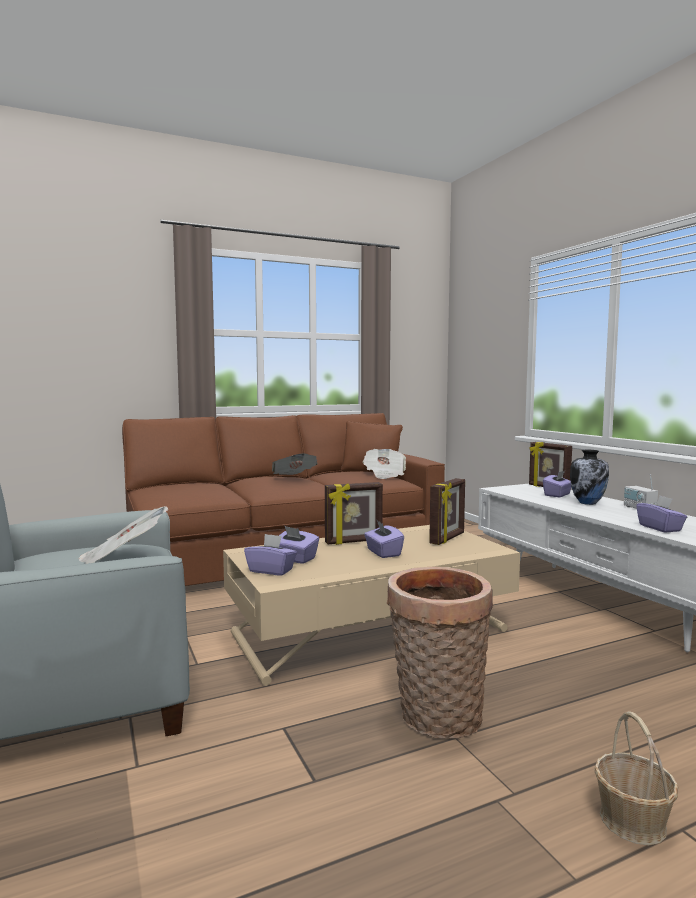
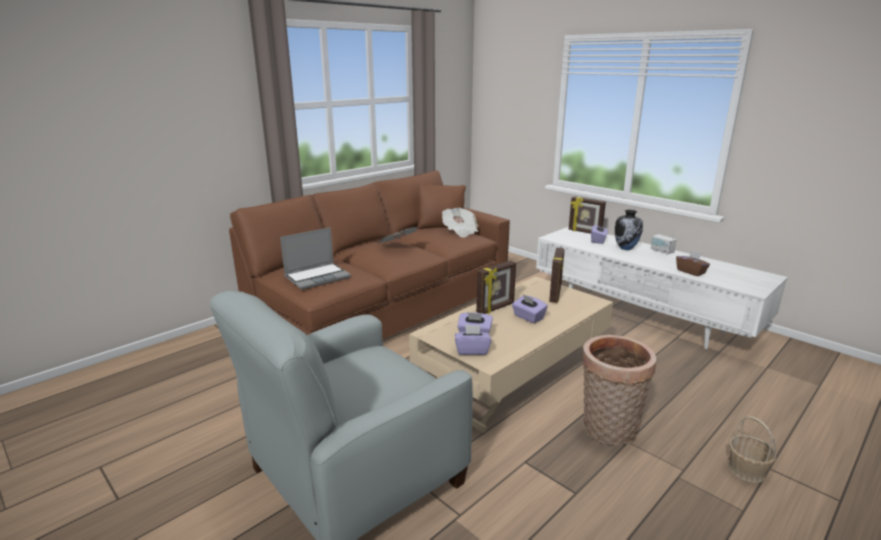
camera: 20 degrees left, 15 degrees up
(123, 558) = (391, 371): newspaper -> none
(177, 491) = (318, 277): none -> laptop
(660, 528) = (691, 272): purple tissue box -> brown tissue box

